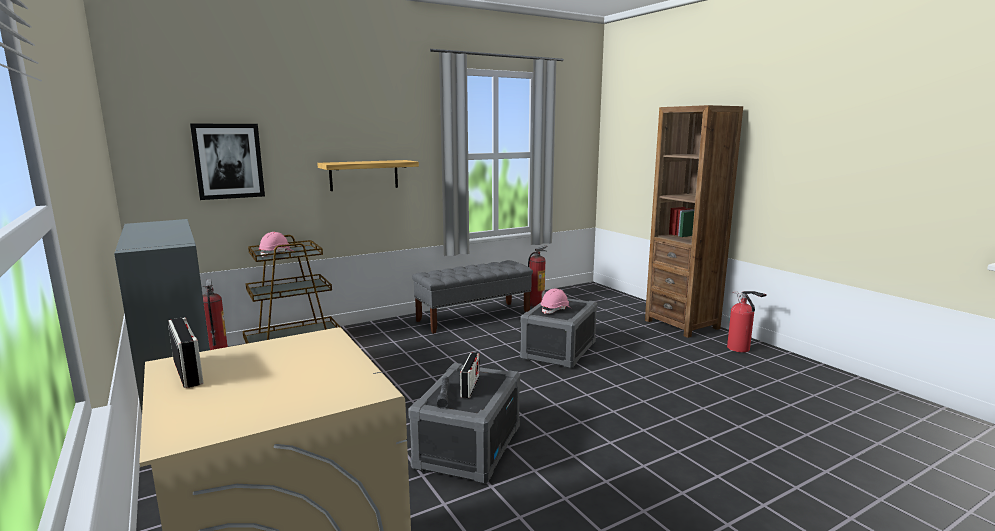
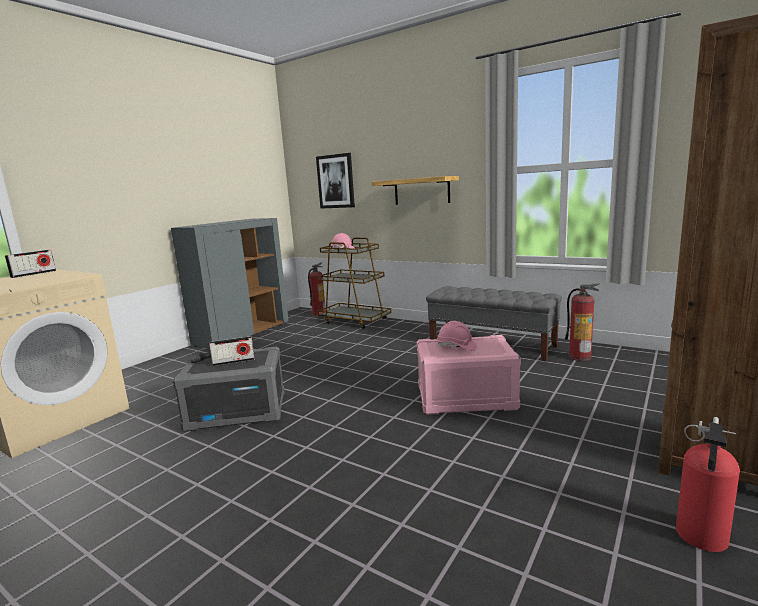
camera: 65 degrees right, 0 degrees up
(559, 351) = (465, 398): grey storage box -> pink storage box

